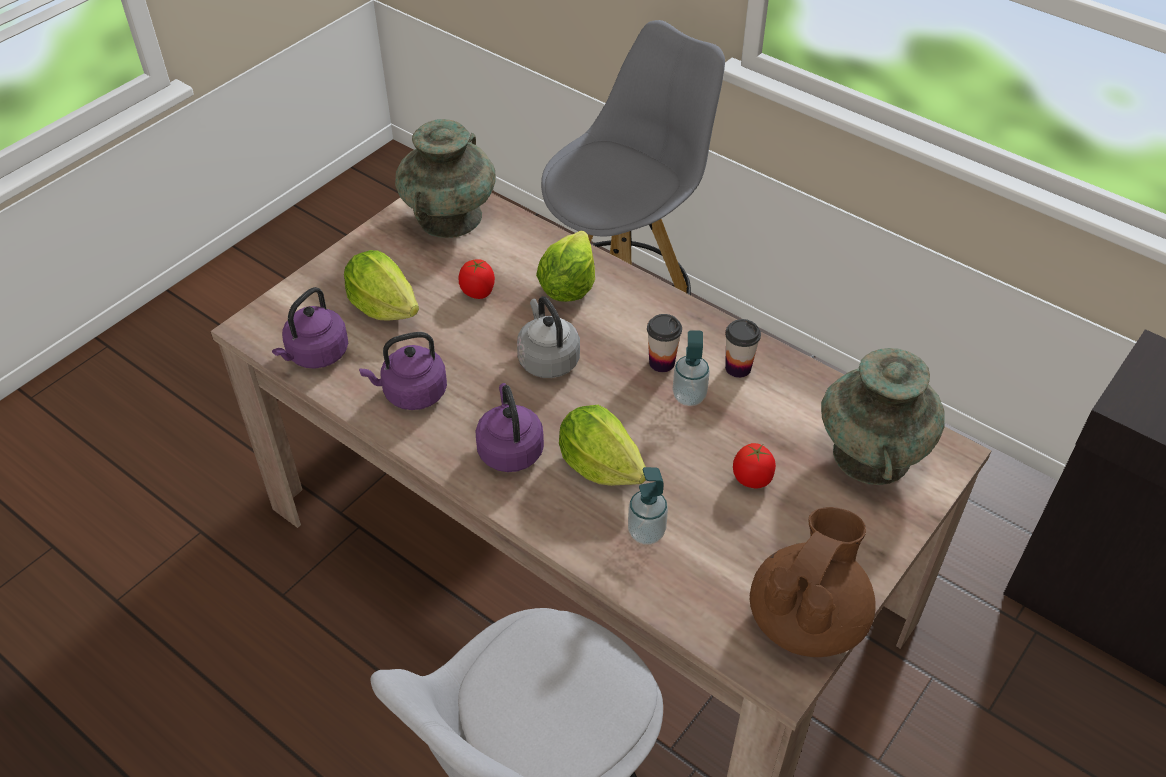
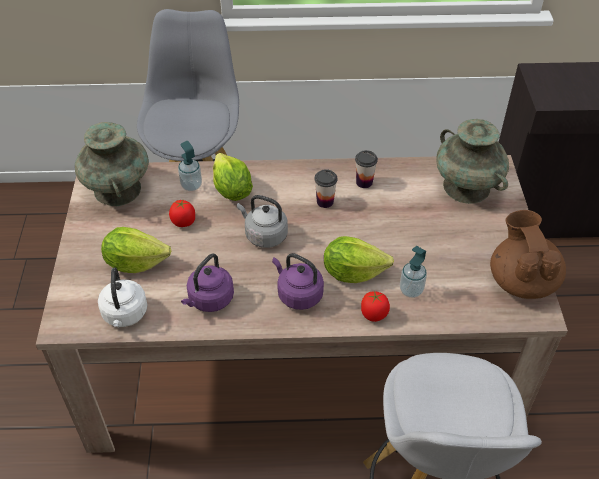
camera: 40 degrees left, 0 degrees up
(316, 355) = (125, 315): purple kettle -> white kettle
(689, 396) = (357, 210): soap dispenser -> soap dispenser (191, 185)
(752, 479) = (429, 232): tomato -> tomato (374, 314)

